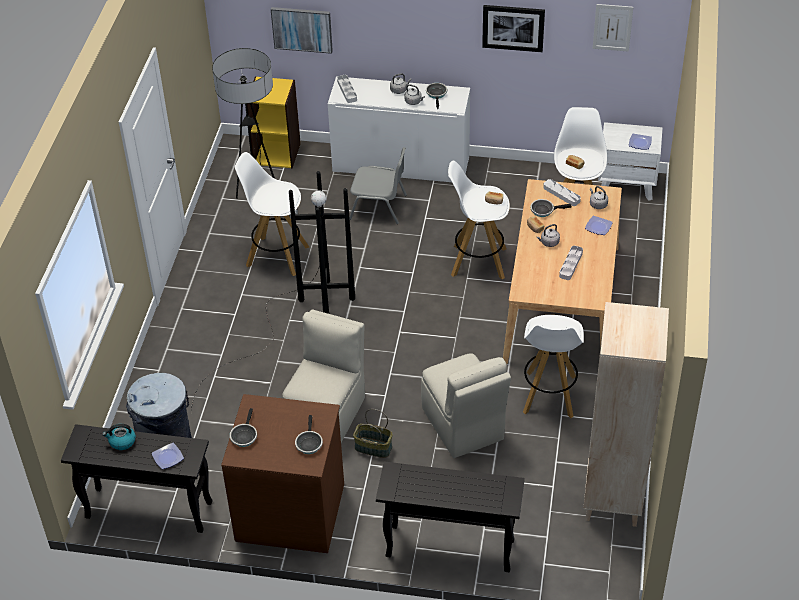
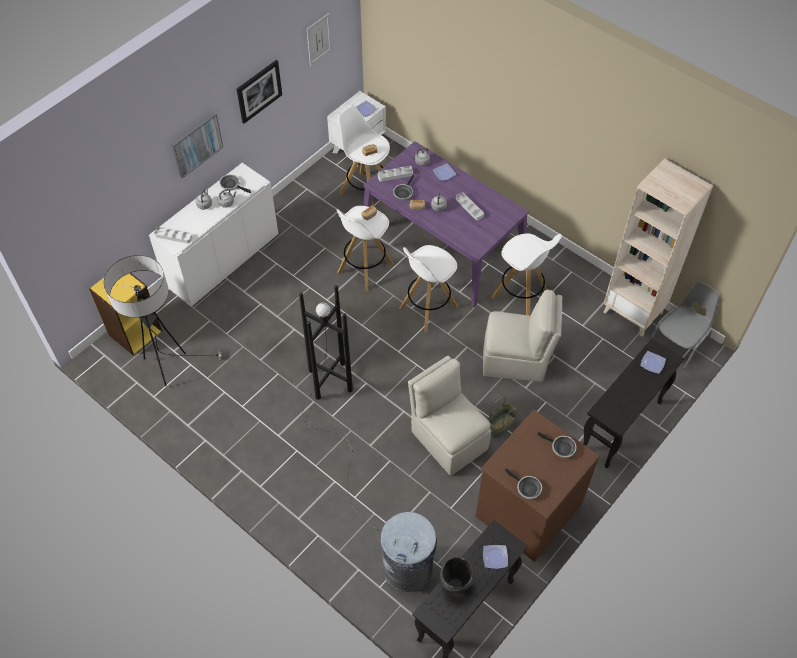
camera: 60 degrees left, 10 degrees up
(122, 441) = (455, 585): kettle -> black cooking pot
(276, 255) = (254, 390): white stool -> white stool (427, 308)
(302, 29) = (111, 218): picture -> picture (196, 144)
(379, 207) = (257, 297): grey chair -> grey chair (680, 341)
(489, 490) = (652, 363): none -> plate
(562, 303) = (442, 244): beige dining table -> purple dining table

